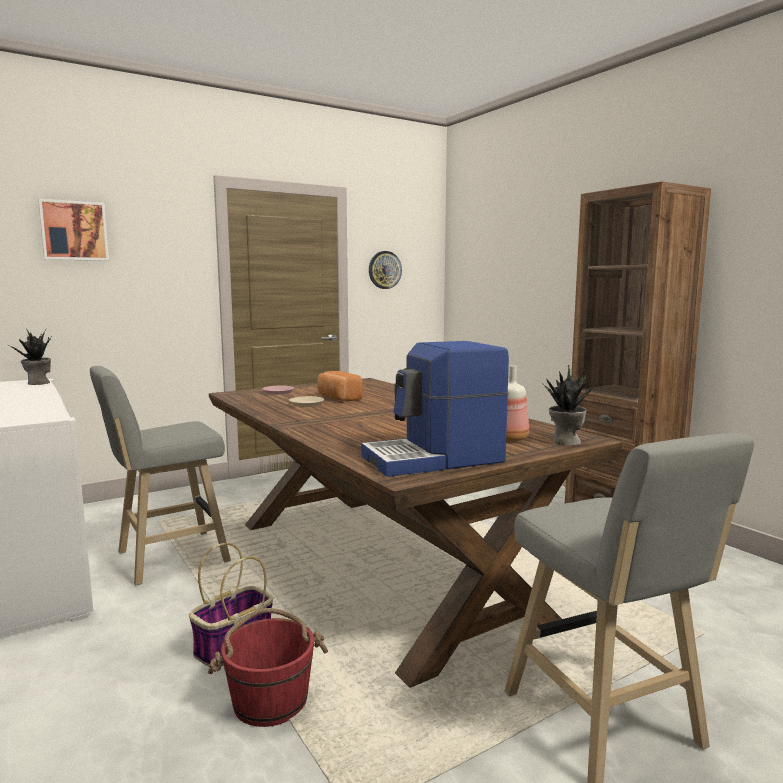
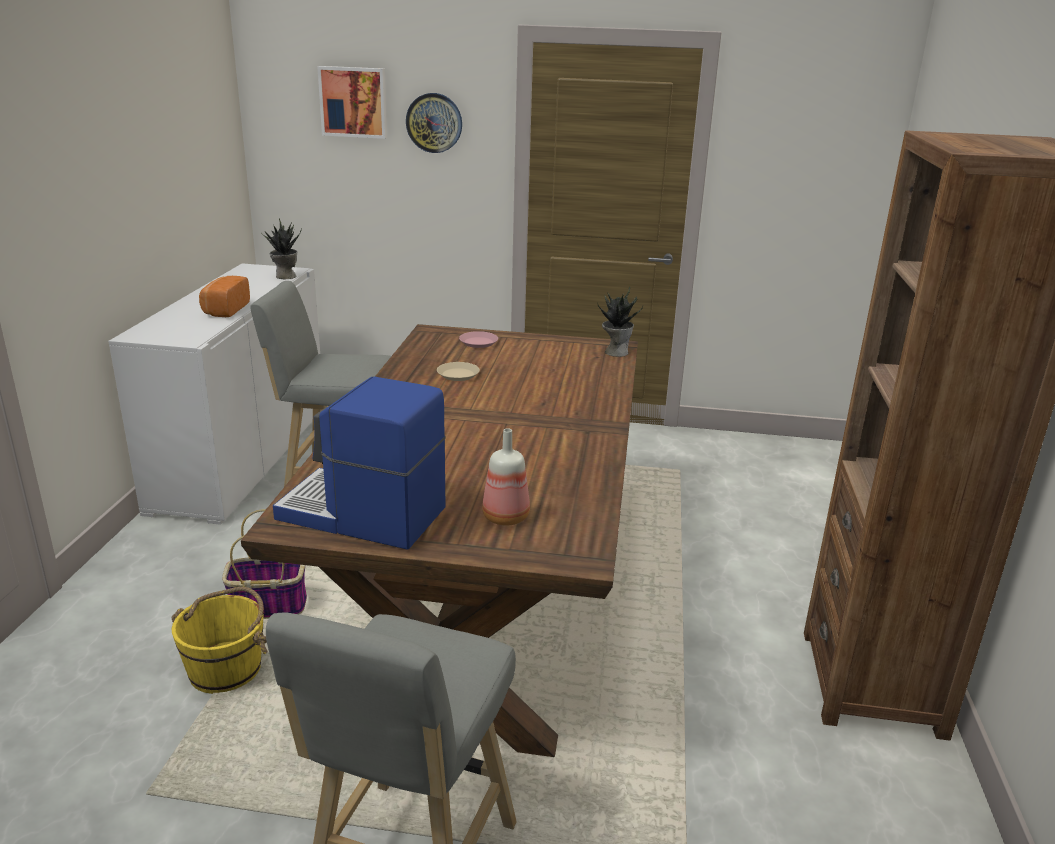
camera: 40 degrees right, 15 degrees up
(270, 700) = (226, 669): red bucket -> yellow bucket
(338, 398) = (508, 374): bread -> bread (224, 309)
(384, 270) = (774, 164): wall clock -> wall clock (434, 123)
(565, 442) = (548, 549): potted plant -> potted plant (615, 352)

